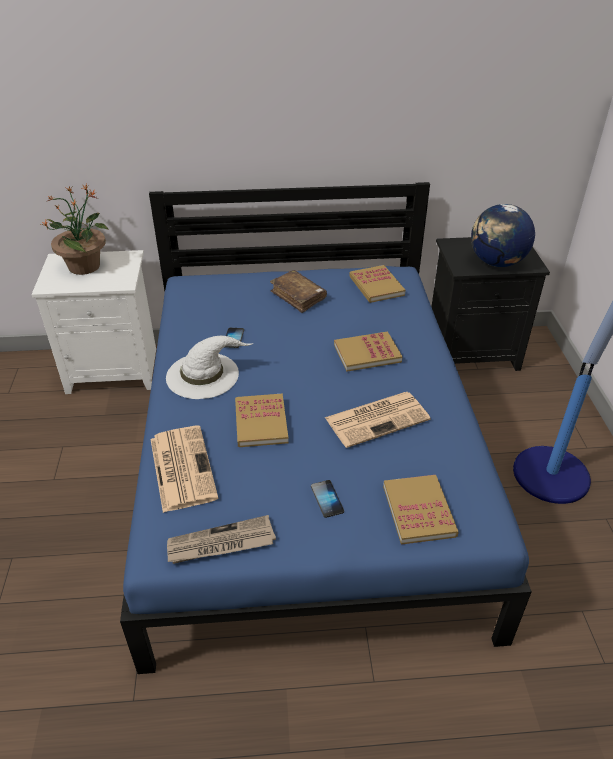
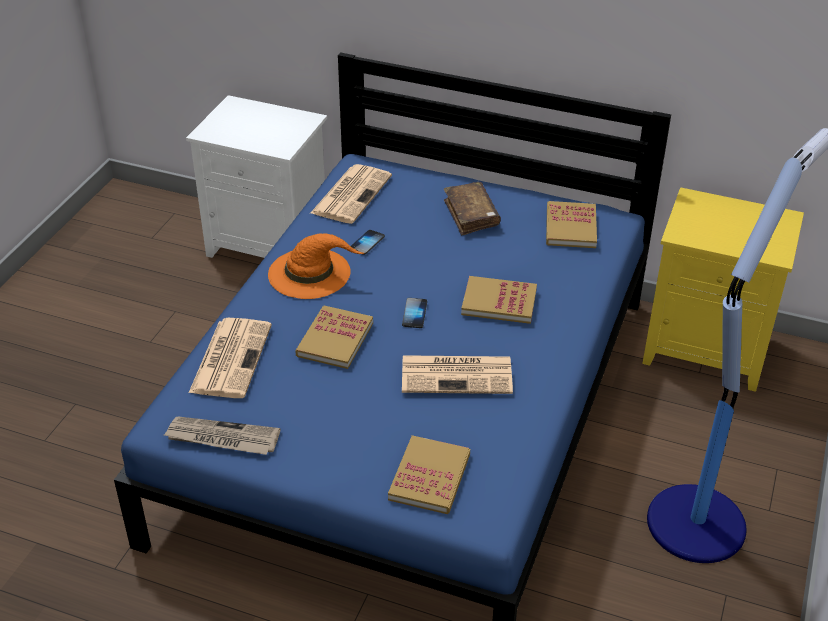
camera: 25 degrees right, 0 degrees up
(85, 266) = (256, 119): potted plant -> none
(195, 305) = (351, 194): none -> newspaper
(203, 374) = (311, 273): white hat -> orange hat
(327, 499) = (347, 434): phone -> phone (414, 314)
(472, 352) = (708, 349): black nightstand -> yellow nightstand
(496, 262) = (731, 238): globe -> none

